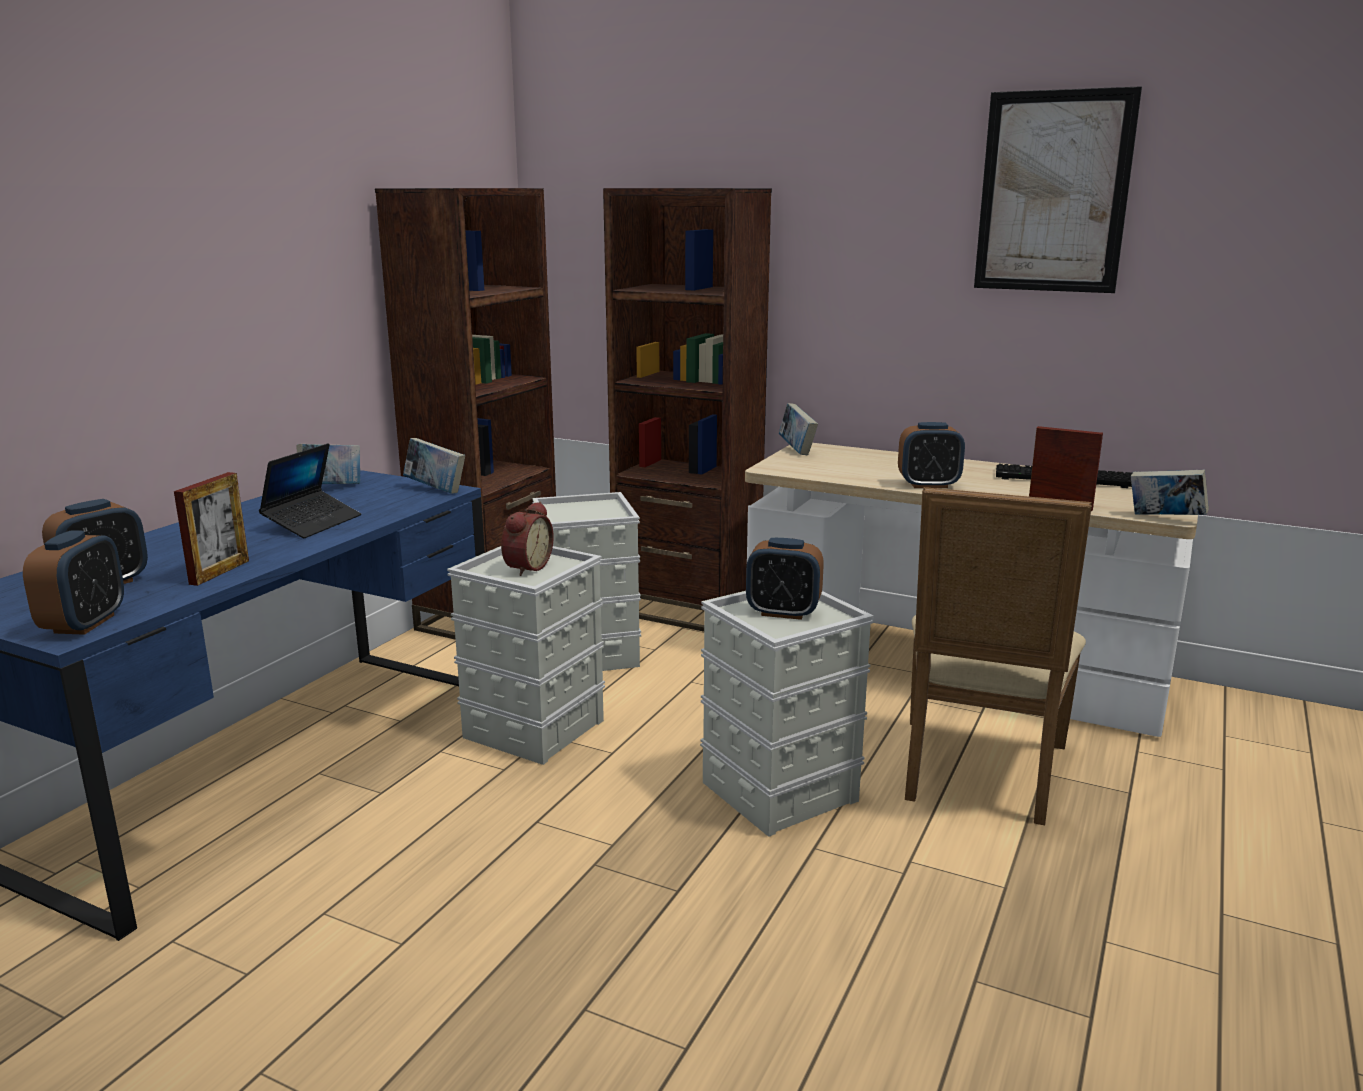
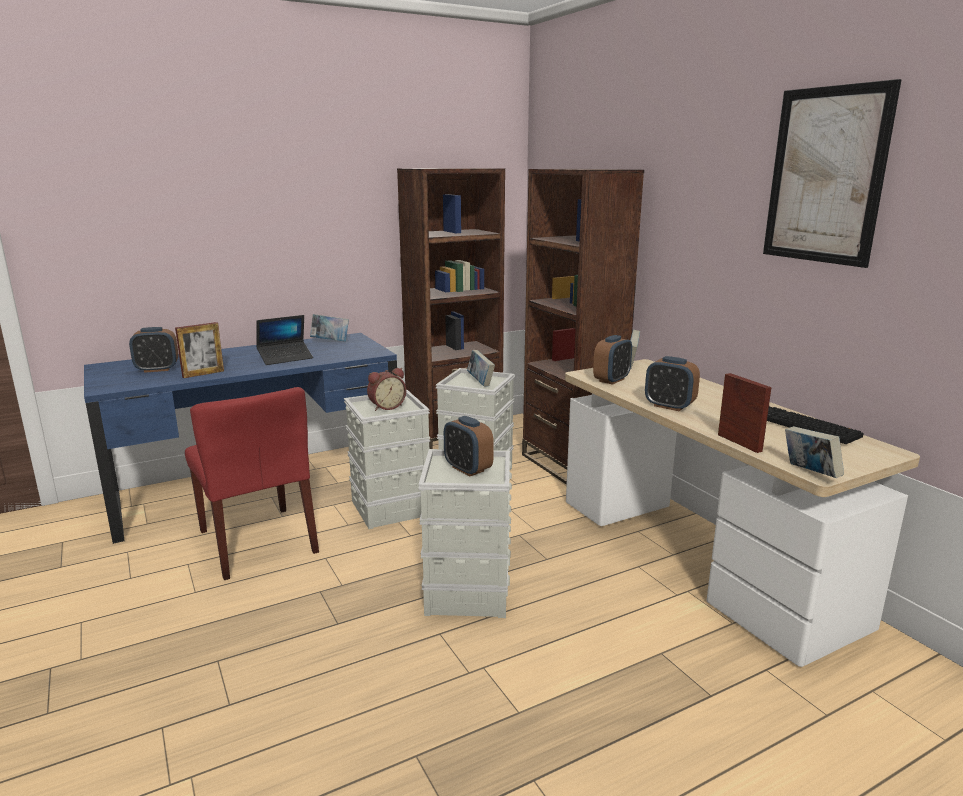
camera: 35 degrees right, 0 degrees up
(84, 624) = (117, 385): alarm clock -> alarm clock (611, 380)
(397, 839) = (258, 542): none -> red chair
(435, 490) = (373, 351): book -> book (480, 382)
(978, 776) = (609, 635): beige chair -> none

